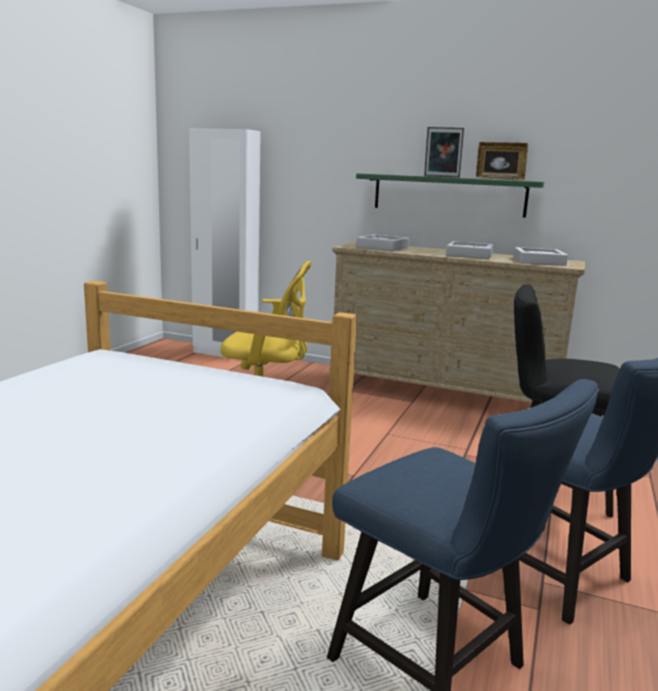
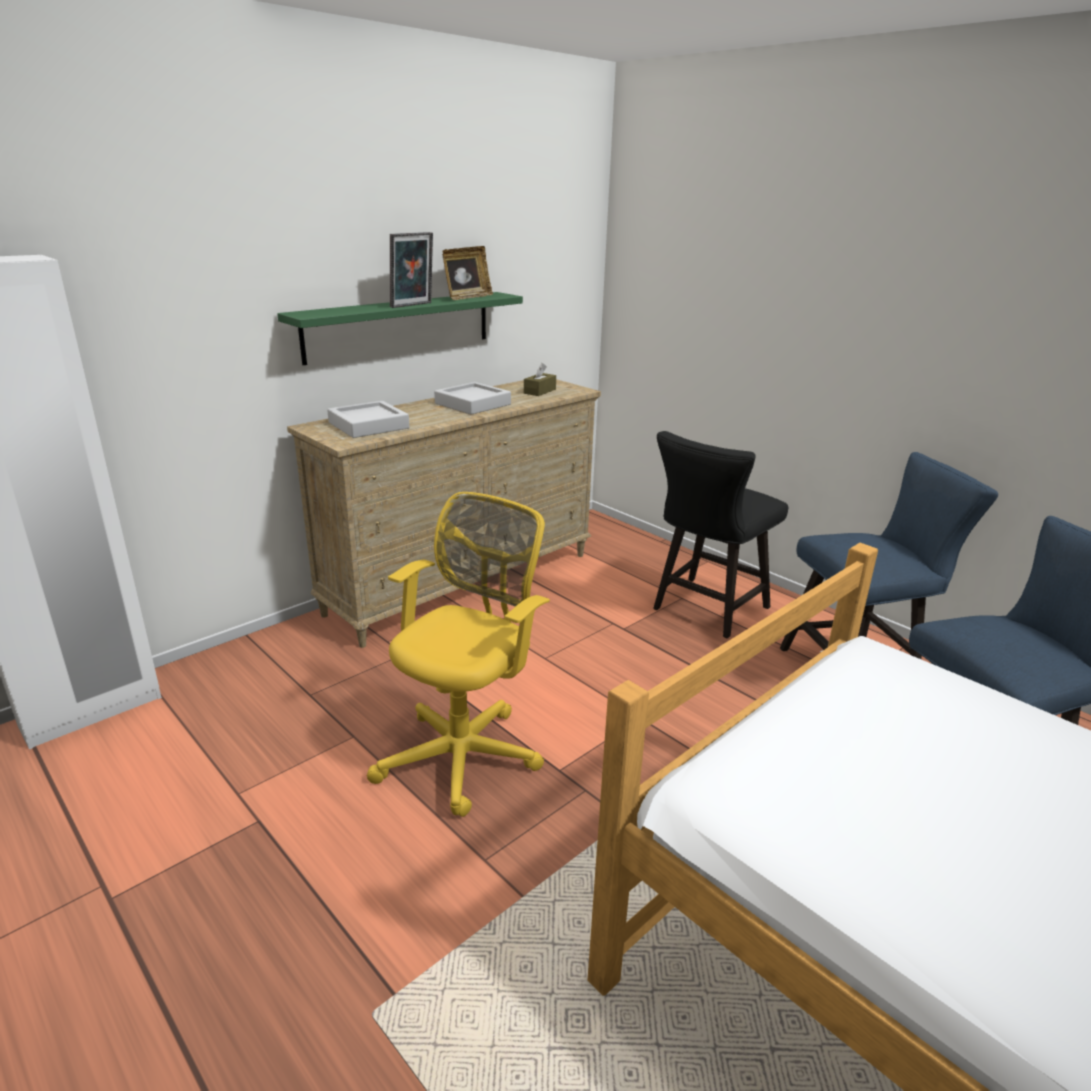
camera: 65 degrees left, 10 degrees up
(539, 261) = (539, 391): grey tray -> brown tissue box

